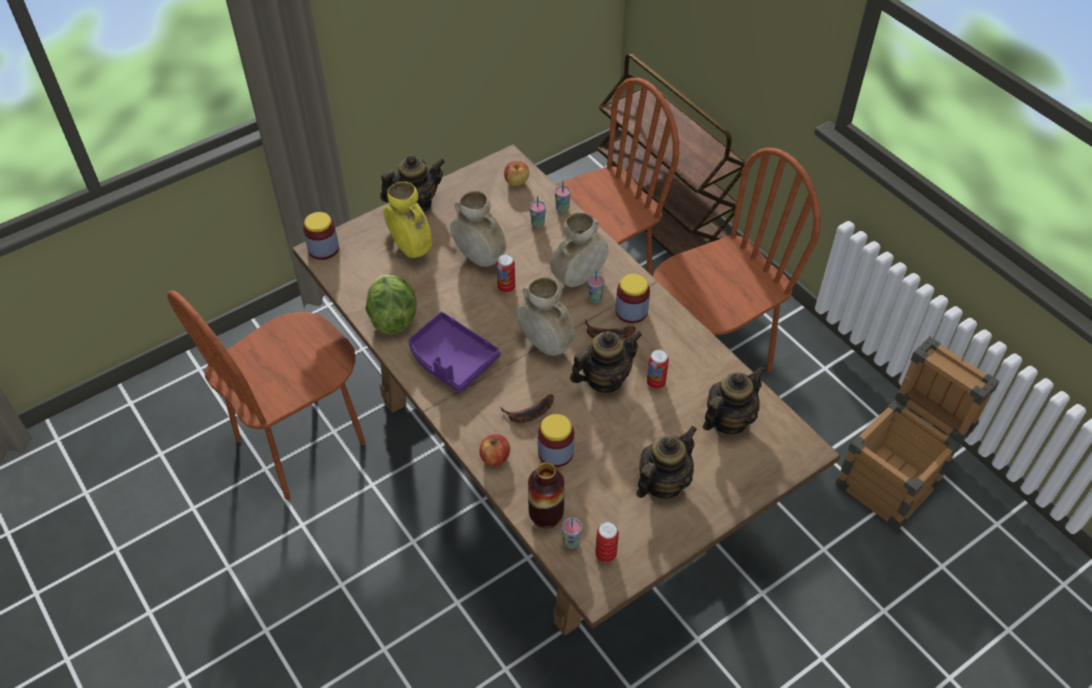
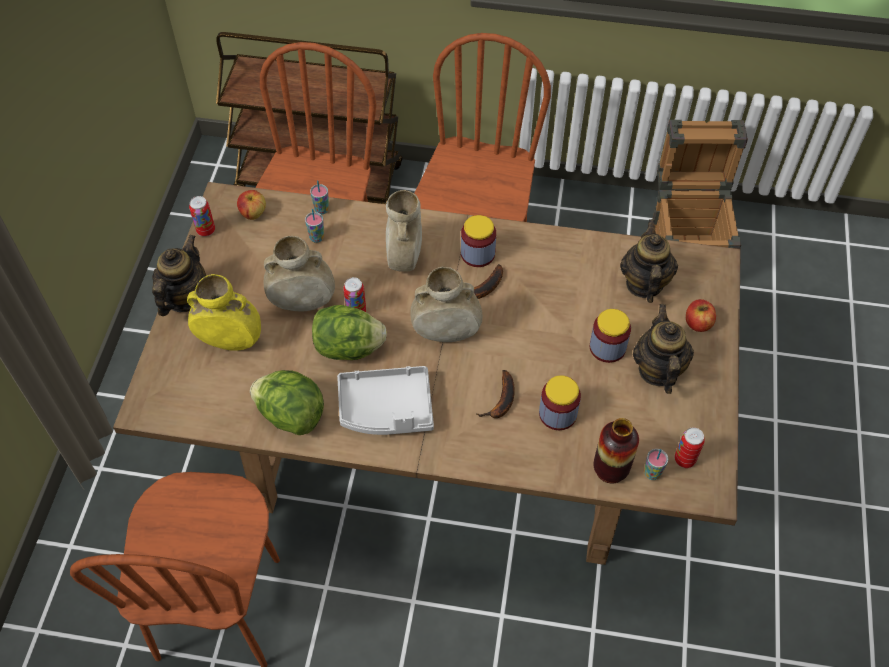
camera: 45 degrees left, 5 degrees up
(323, 249) = (146, 404): jar -> jar (607, 347)
(451, 360) = (386, 409): purple tray -> grey tray
(474, 306) = (349, 348): none -> lettuce
(495, 457) = (519, 459): apple -> apple (697, 323)
(595, 299) = (438, 266): cup -> none
(604, 379) = (523, 325): teapot -> none
(656, 383) = (562, 297): can -> can (206, 230)

